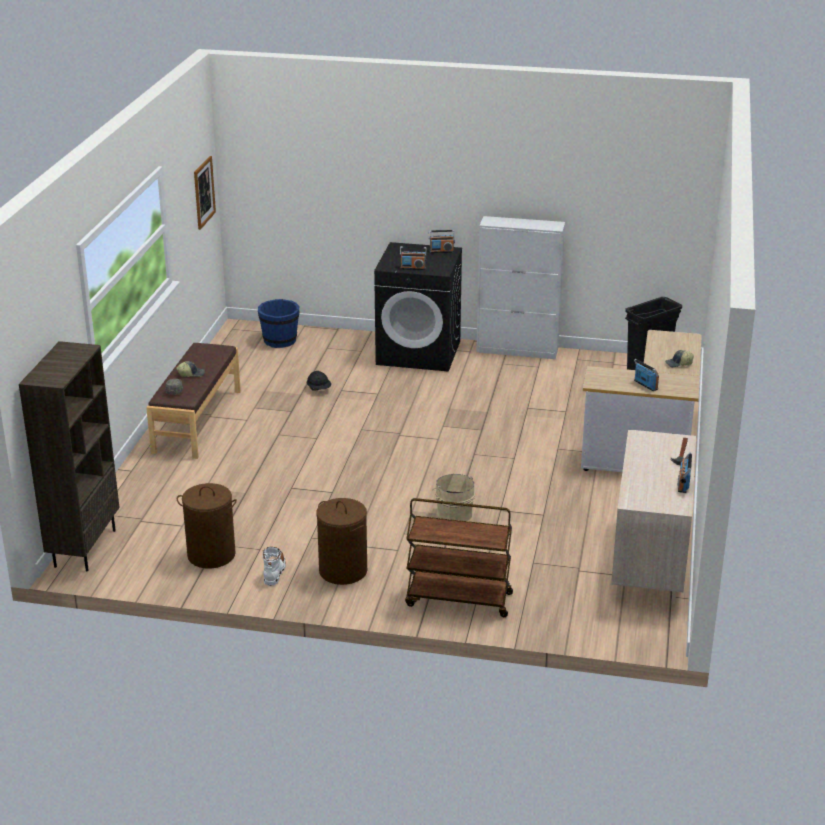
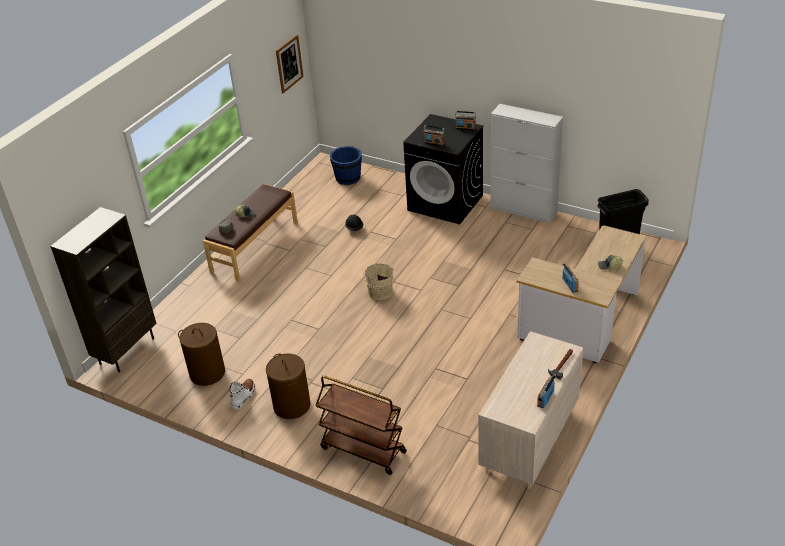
camera: 20 degrees right, 10 degrees up
(454, 513) = (399, 365): beige bucket -> beige bucket (380, 291)

